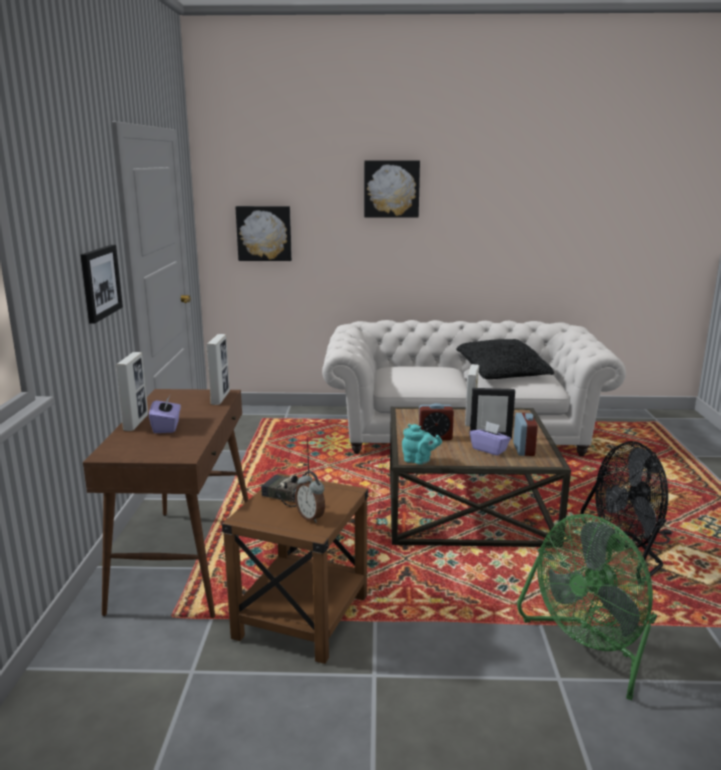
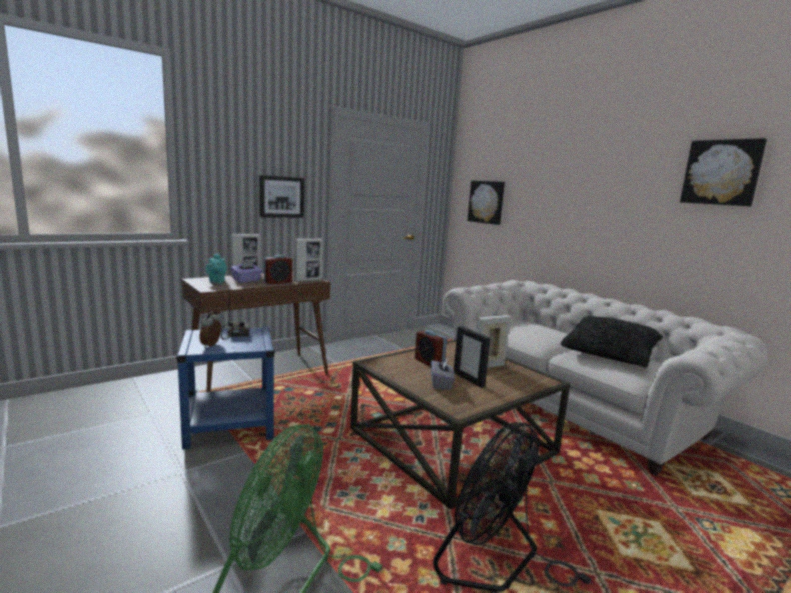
camera: 50 degrees right, 5 degrees down
(302, 616) = (230, 426): brown side table -> blue side table
(391, 189) = (580, 168): picture -> picture (722, 172)
(419, 461) = (376, 365): turquoise teapot -> turquoise teapot (216, 282)
(489, 449) = (441, 384): purple tissue box -> grey tissue box
(523, 449) = (466, 396): alarm clock -> alarm clock (278, 282)

